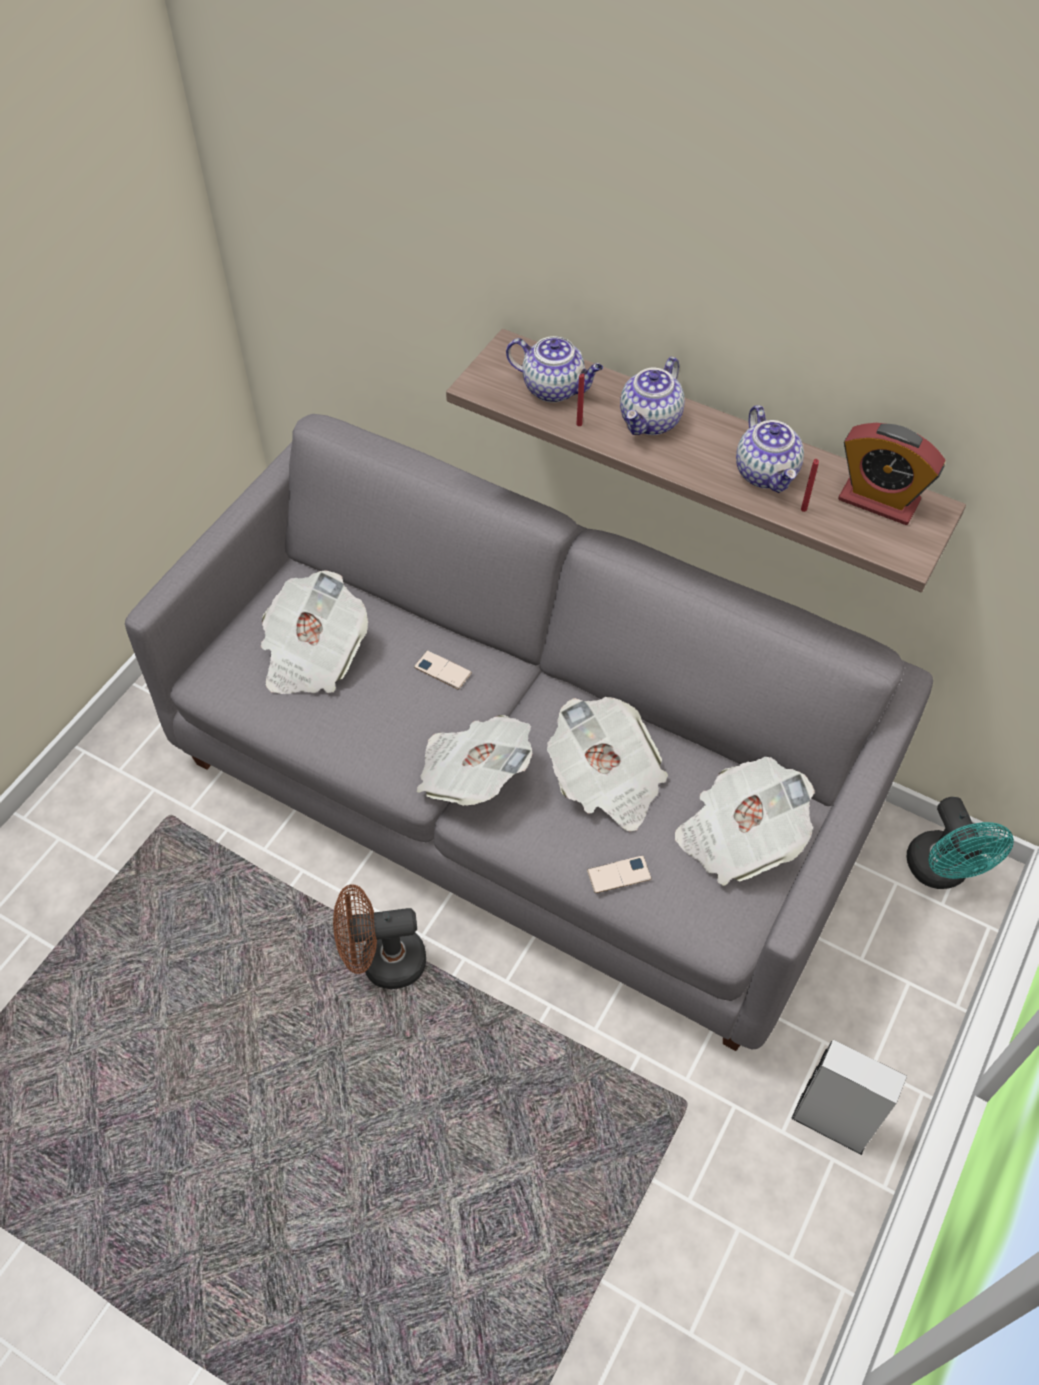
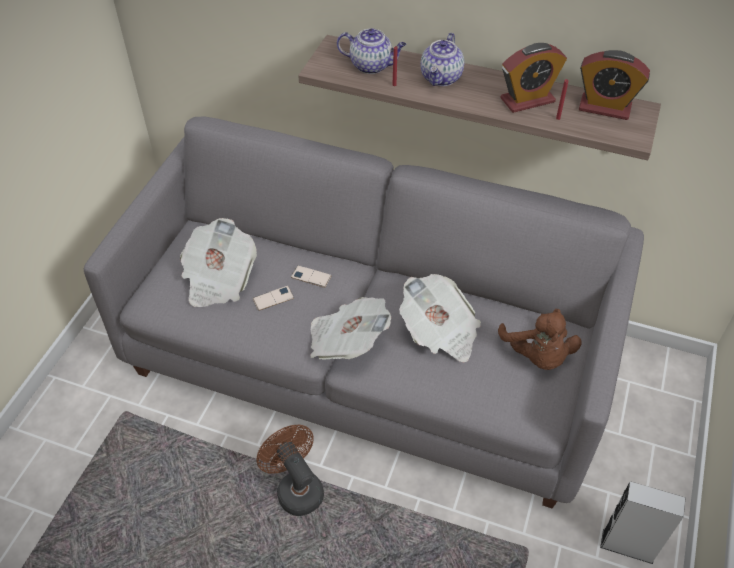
camera: 10 degrees left, 5 degrees down
(382, 962) = (296, 488): brown fan -> brown fan turned 75 degrees clockwise
(619, 874) = (463, 392): phone -> phone (273, 298)
(738, 837) = (537, 355): newspaper -> brown plush toy
(767, 474) = (527, 100): teapot -> alarm clock
(941, 872) = (656, 370): turquoise fan -> none

